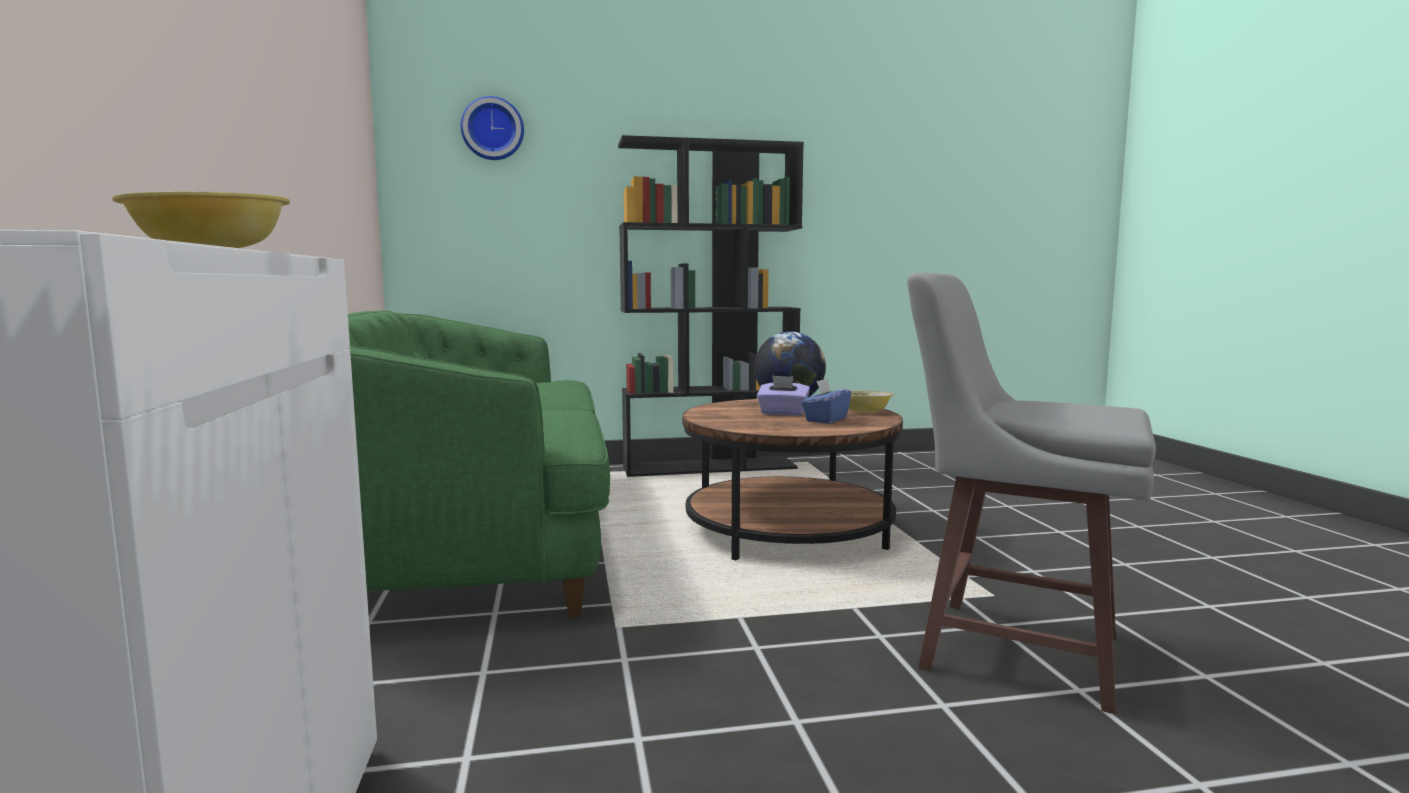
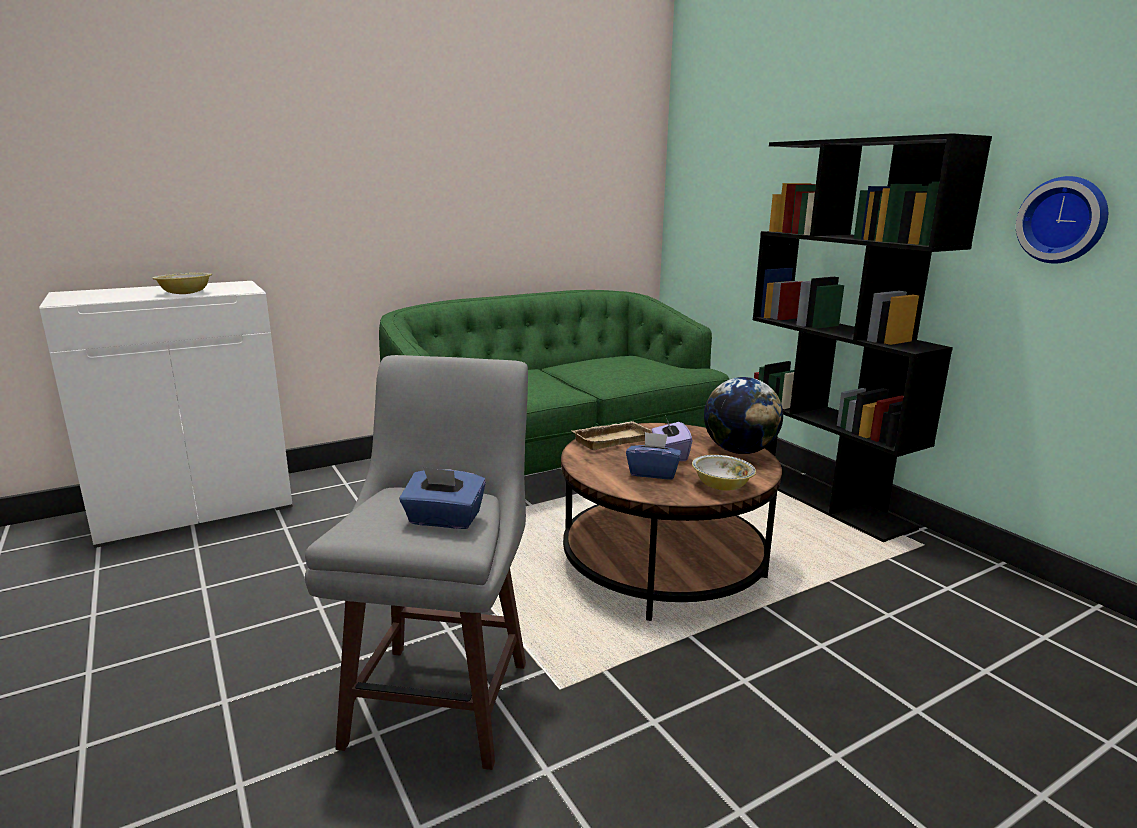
camera: 70 degrees right, 10 degrees up
(493, 129) = (727, 136): wall clock -> wall clock (1063, 220)
(725, 420) = (611, 439): none -> beige tray
(1078, 405) = (444, 520): none -> blue tissue box

